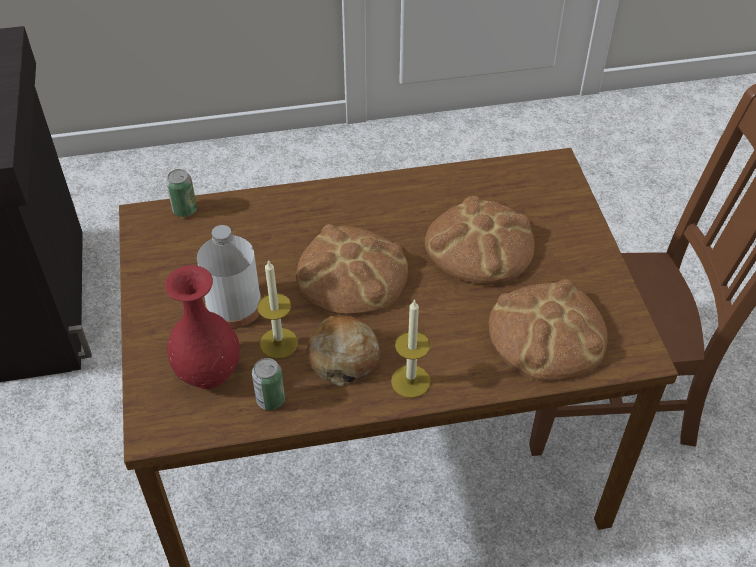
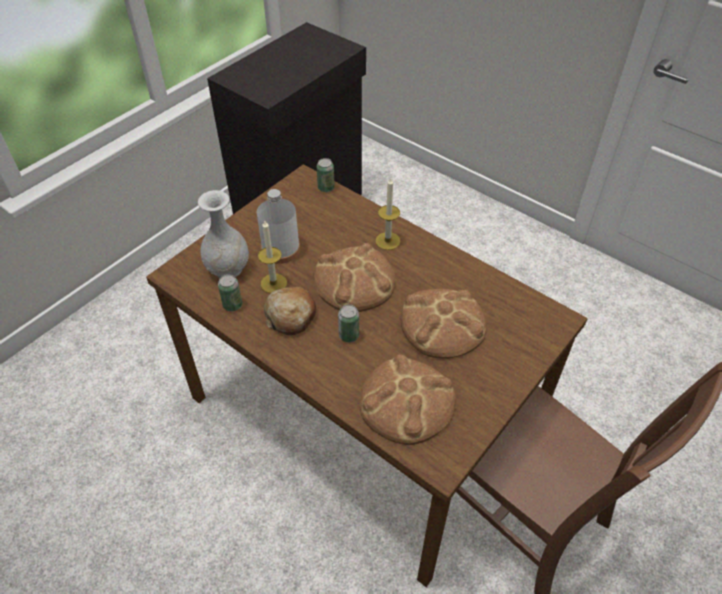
camera: 50 degrees right, 0 degrees up
(209, 371) = (228, 269): red vase -> white vase
(410, 381) = (302, 357): candle -> candle (387, 241)
(421, 325) = (349, 335): none -> can

